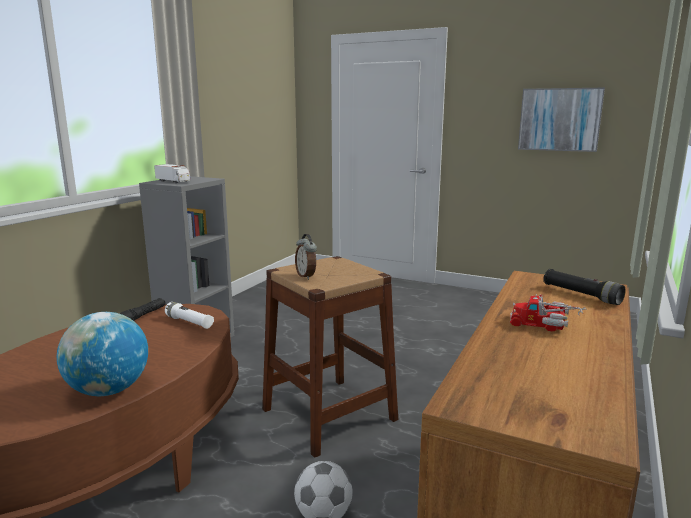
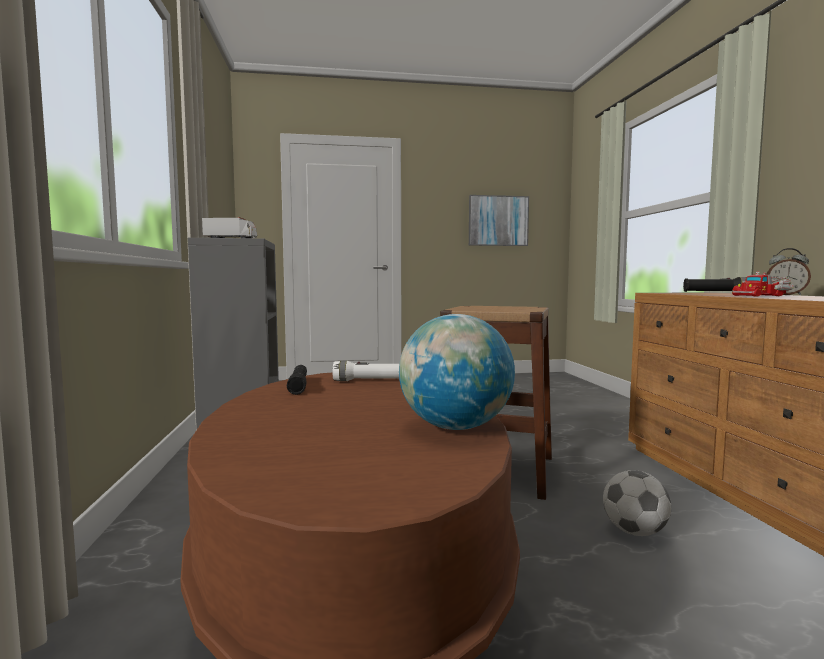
camera: 35 degrees left, 10 degrees down
(306, 276) = (493, 309): alarm clock -> alarm clock (786, 295)

